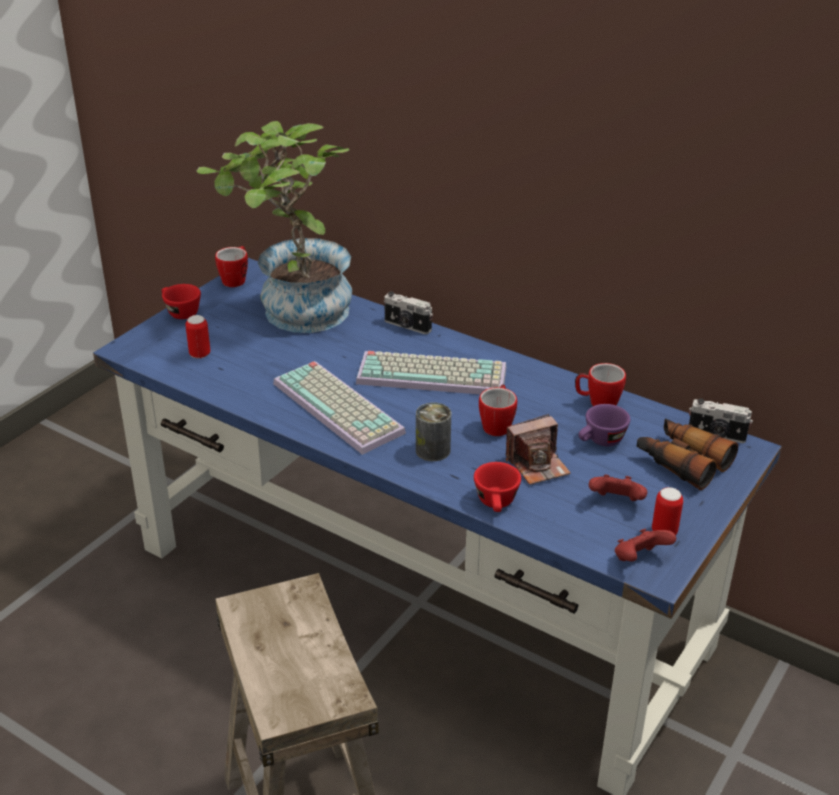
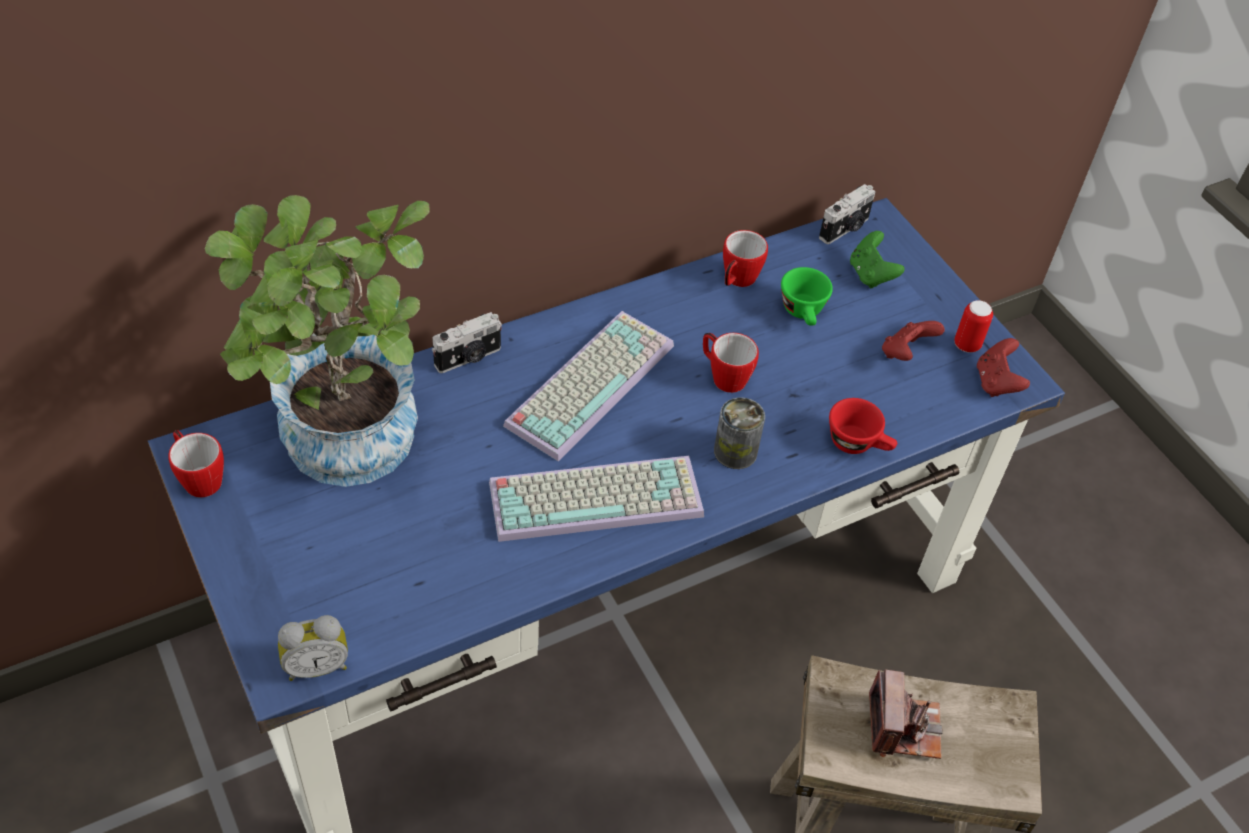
camera: 65 degrees left, 15 degrees up
(140, 356) = (316, 665): none -> alarm clock
(179, 312) = (233, 576): red cup -> none
(200, 354) = (366, 593): can -> none
(537, 465) = (813, 380): camera -> camera (903, 727)
(600, 441) = (804, 313): purple cup -> green cup
(682, 461) = (871, 275): binoculars -> green game controller

